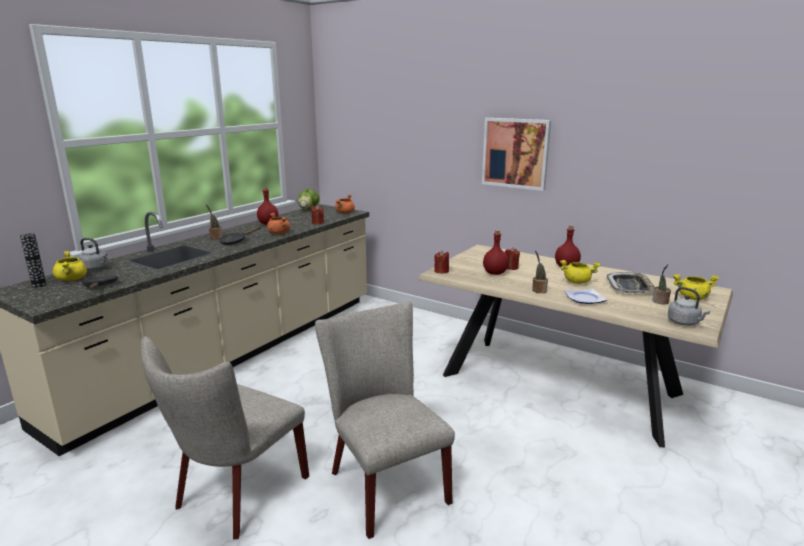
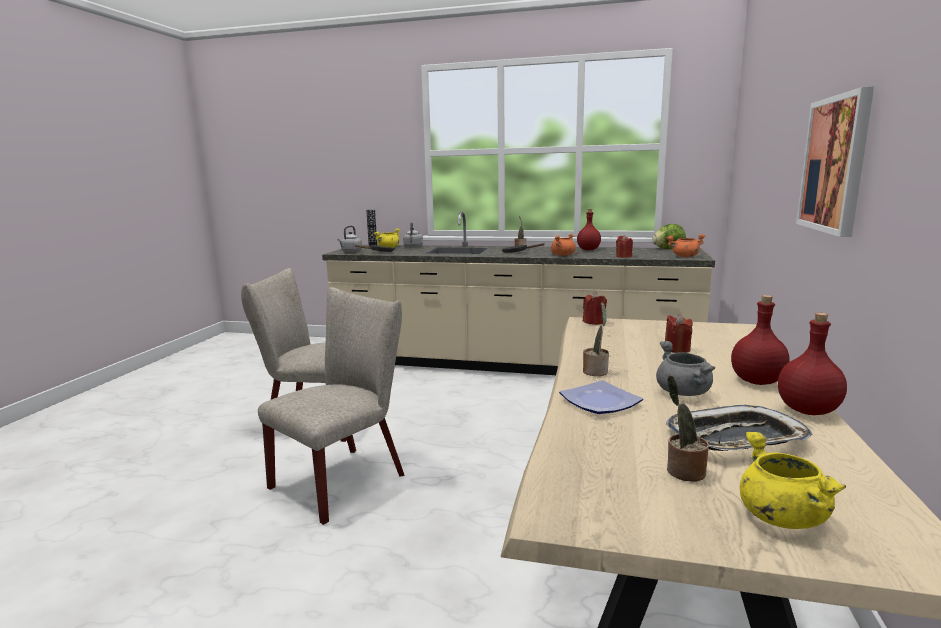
camera: 70 degrees right, 5 degrees down
(495, 273) = (634, 344): red bottle -> red bottle (809, 410)
(577, 282) = (684, 393): yellow cooking pot -> grey cooking pot
(684, 323) = (575, 497): grey kettle -> grey kettle (350, 251)

